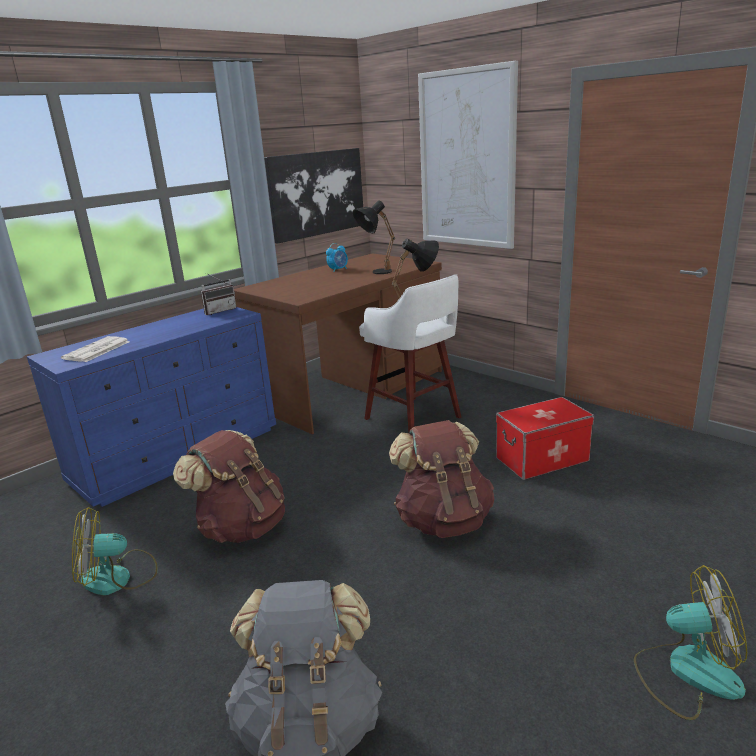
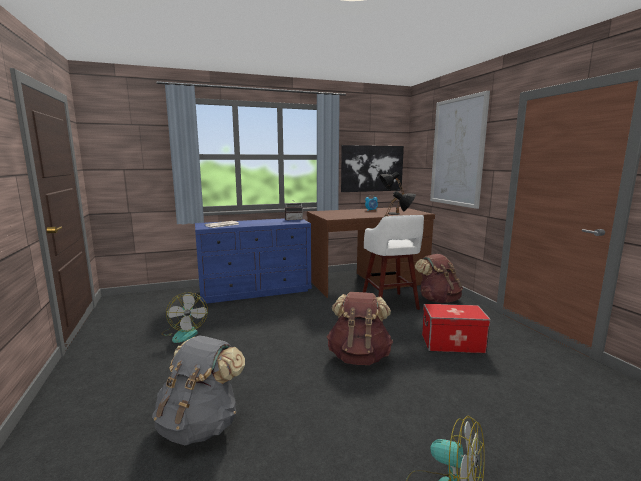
camera: 25 degrees right, 10 degrees down
(118, 577) = (184, 333): fan -> fan turned 120 degrees counterclockwise
(241, 527) = (254, 328): brown backpack -> brown backpack (438, 300)

